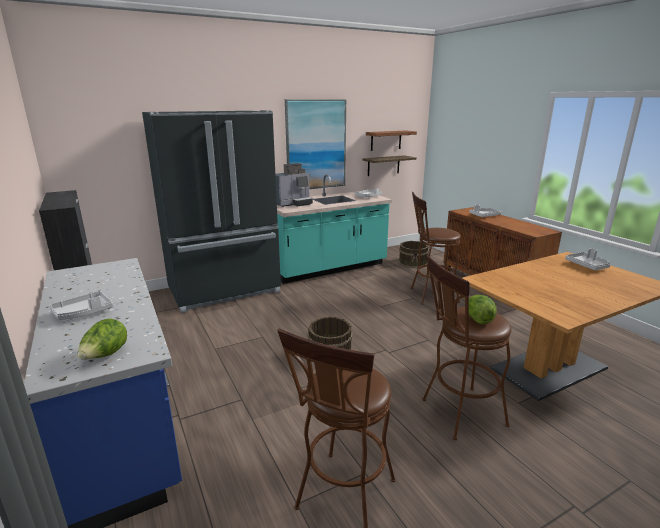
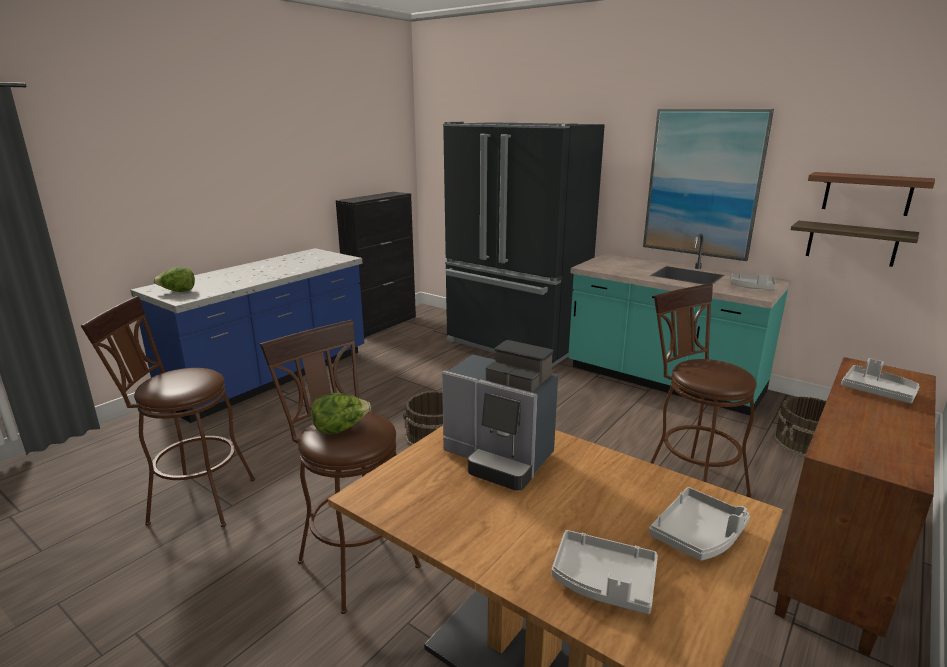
camera: 65 degrees right, 0 degrees up
(84, 312) = (243, 272): grey tray -> grey tray (603, 582)
(293, 203) = (623, 263): coffee machine -> coffee machine (499, 458)

